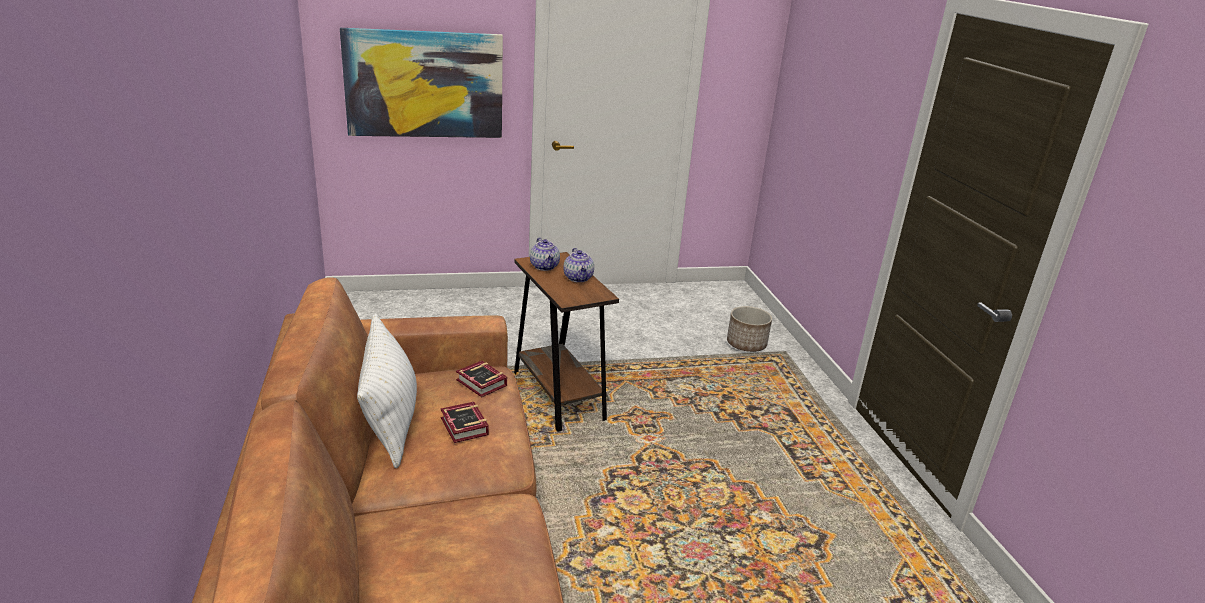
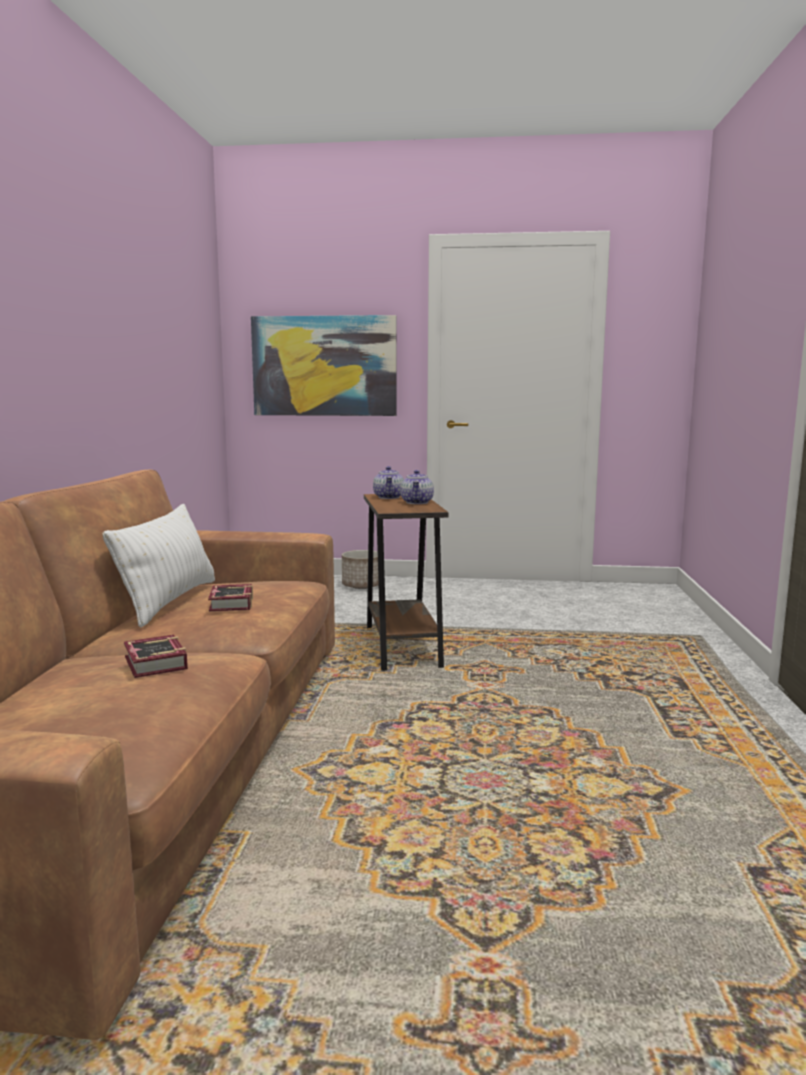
camera: 20 degrees right, 15 degrees down
(482, 384) = (278, 583): book -> book (154, 664)
(746, 344) = (652, 627): planter -> planter (362, 585)

